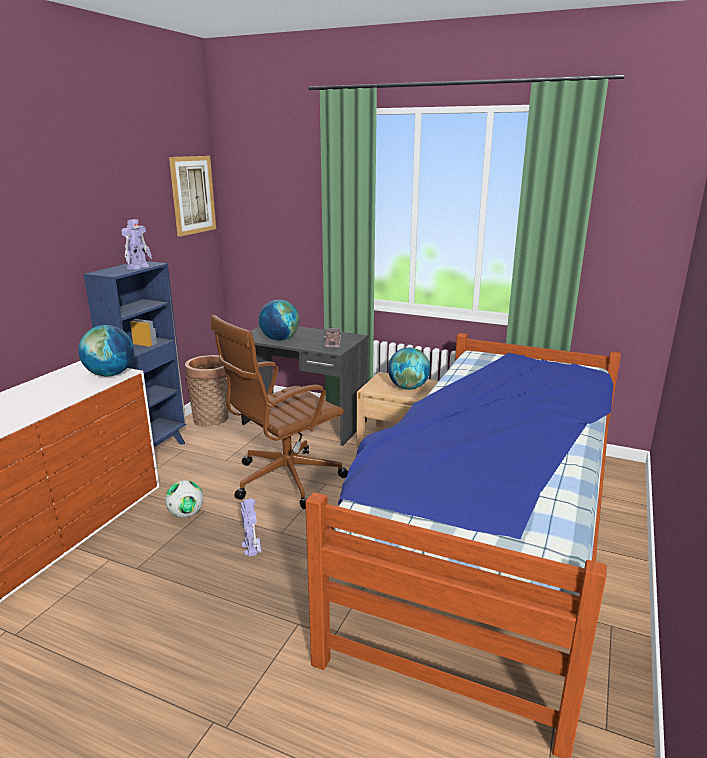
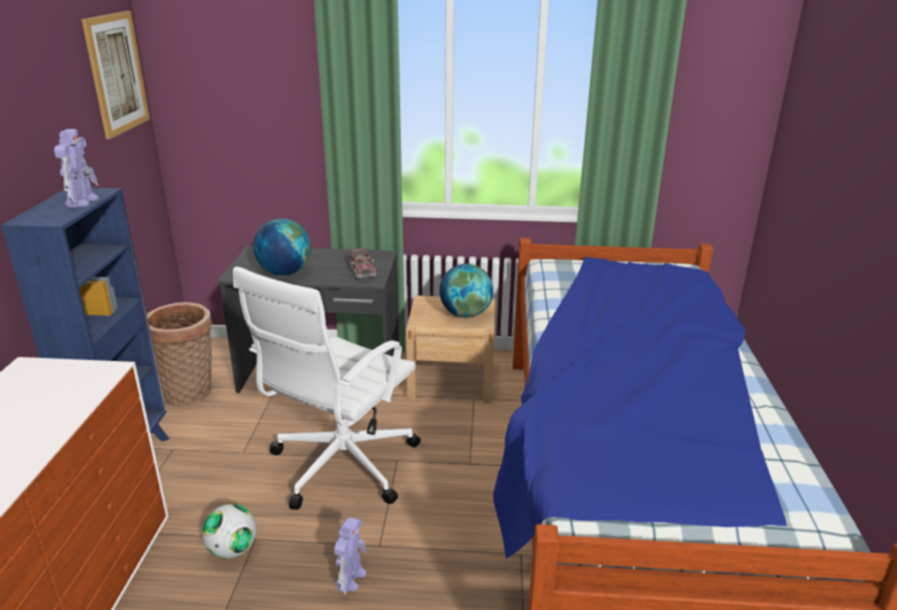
camera: 20 degrees left, 5 degrees up
(110, 374) = (87, 378): globe -> none
(251, 547) = (351, 578): toy robot -> toy robot turned 60 degrees clockwise
(284, 480) = (340, 466): brown office chair -> white office chair

